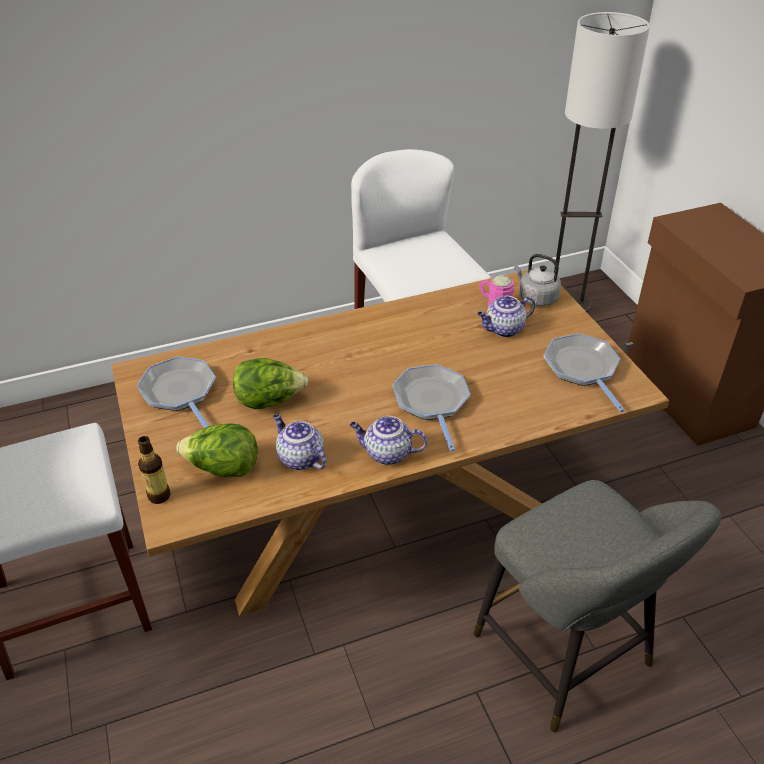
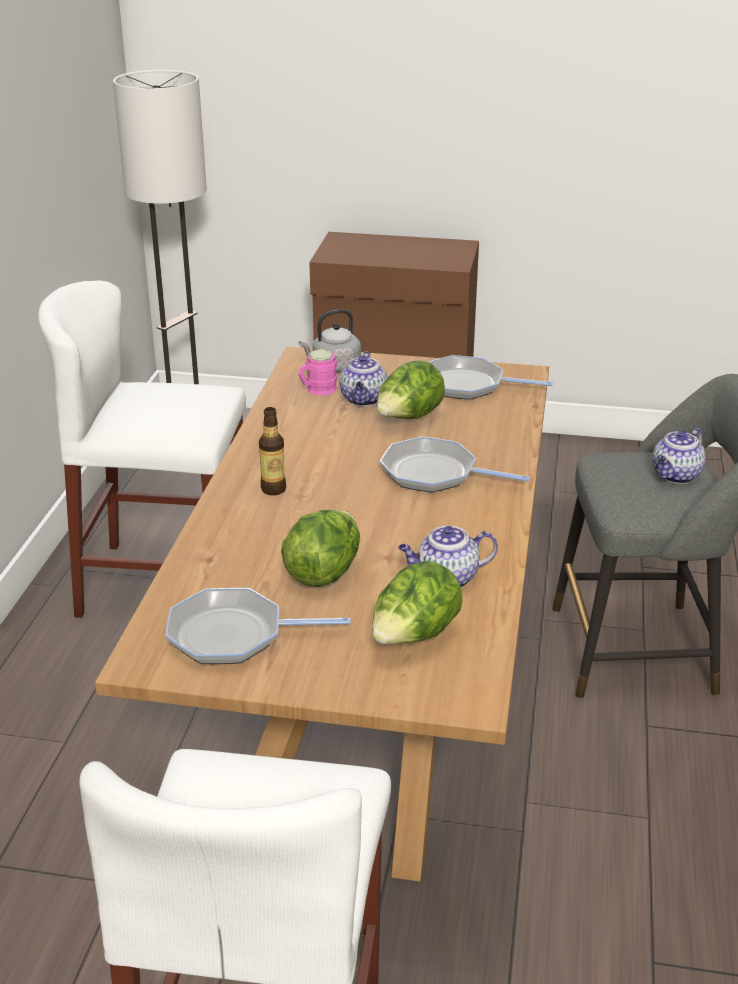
camera: 60 degrees left, 10 degrees down
(159, 496) = (419, 699): bottle -> bottle (273, 489)
(387, 453) = (489, 523): teapot -> teapot (676, 476)
(498, 360) = (408, 418): none -> lettuce

